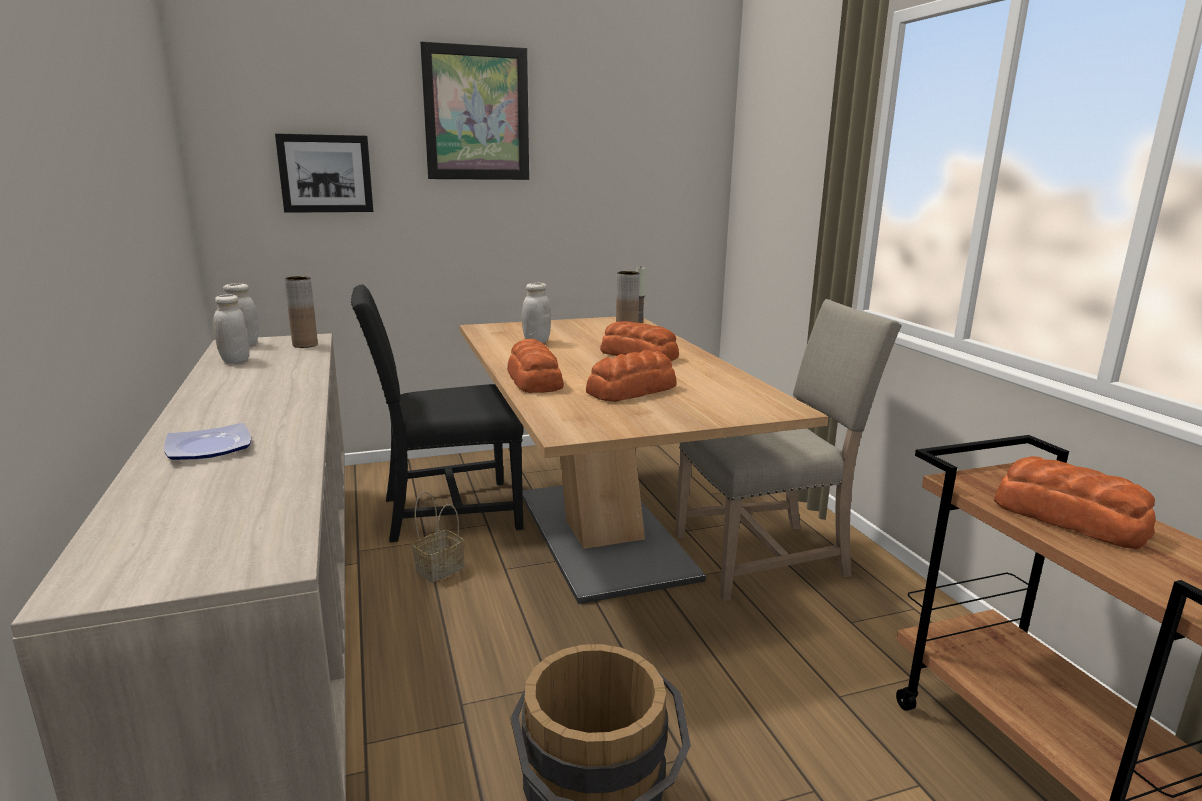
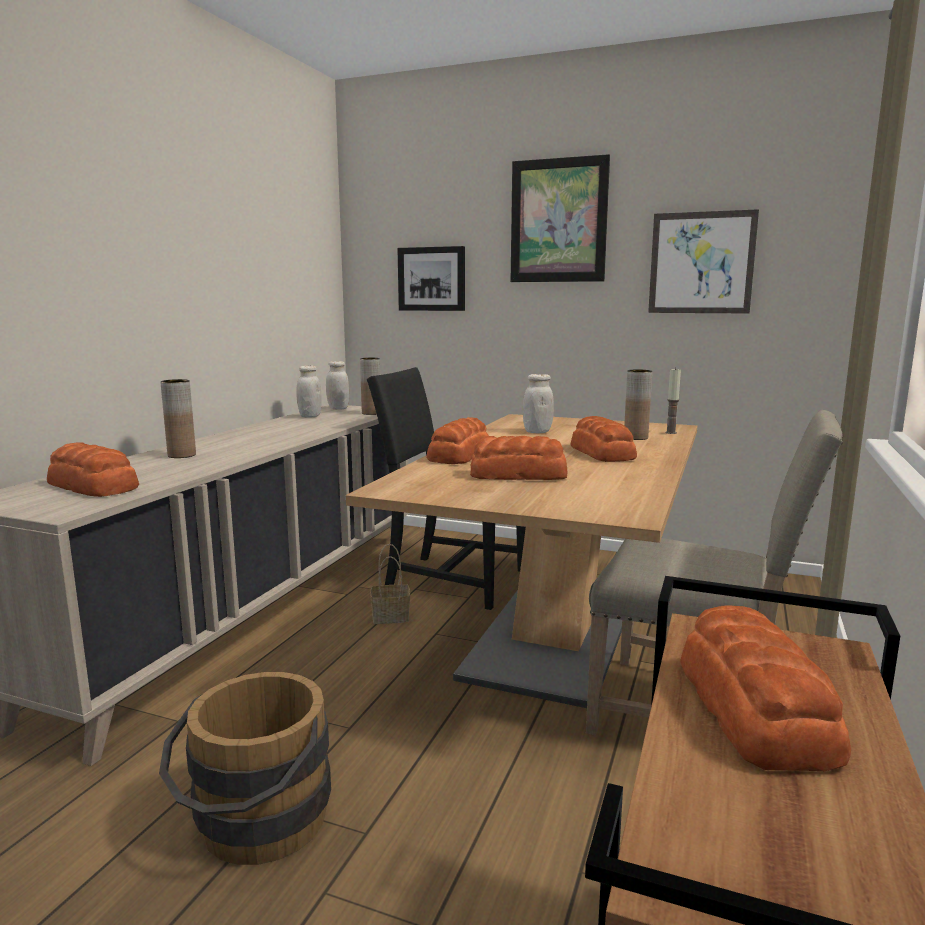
camera: 40 degrees right, 5 degrees down
(210, 519) = (93, 486): none -> bread
(211, 447) = (182, 455): plate -> brown vase
(615, 163) = (701, 263): none -> picture

